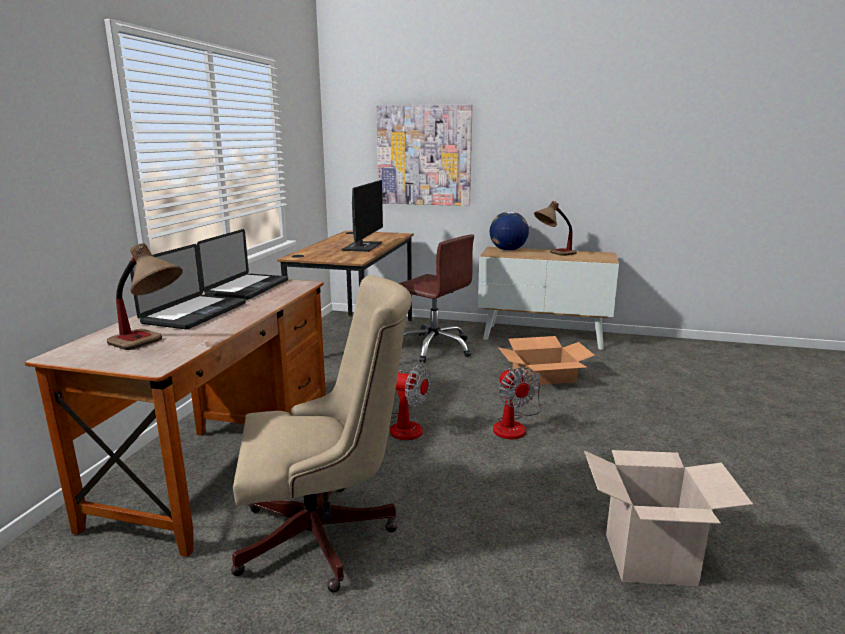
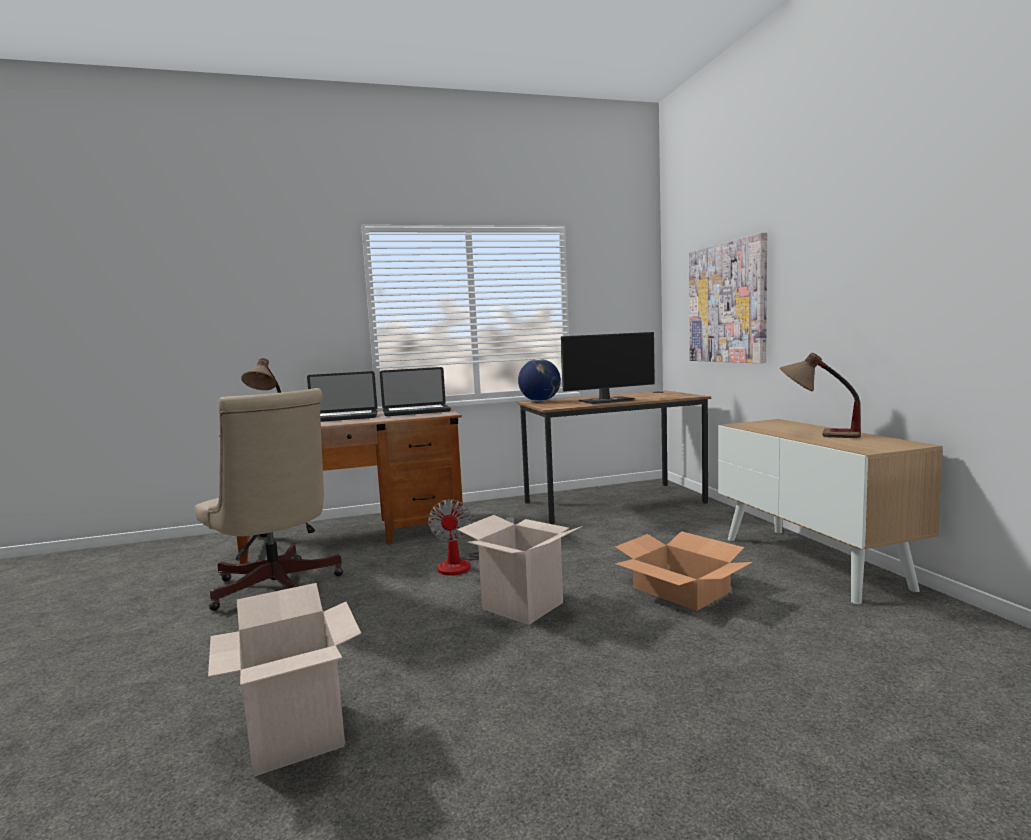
camera: 60 degrees right, 10 degrees down
(434, 348) = (655, 529): brown office chair -> none
(507, 250) = (781, 424): globe -> globe (540, 401)
(514, 425) = (522, 605): fan -> cardboard box

